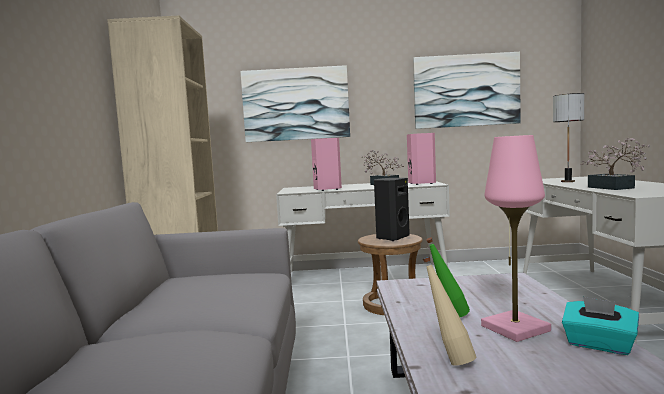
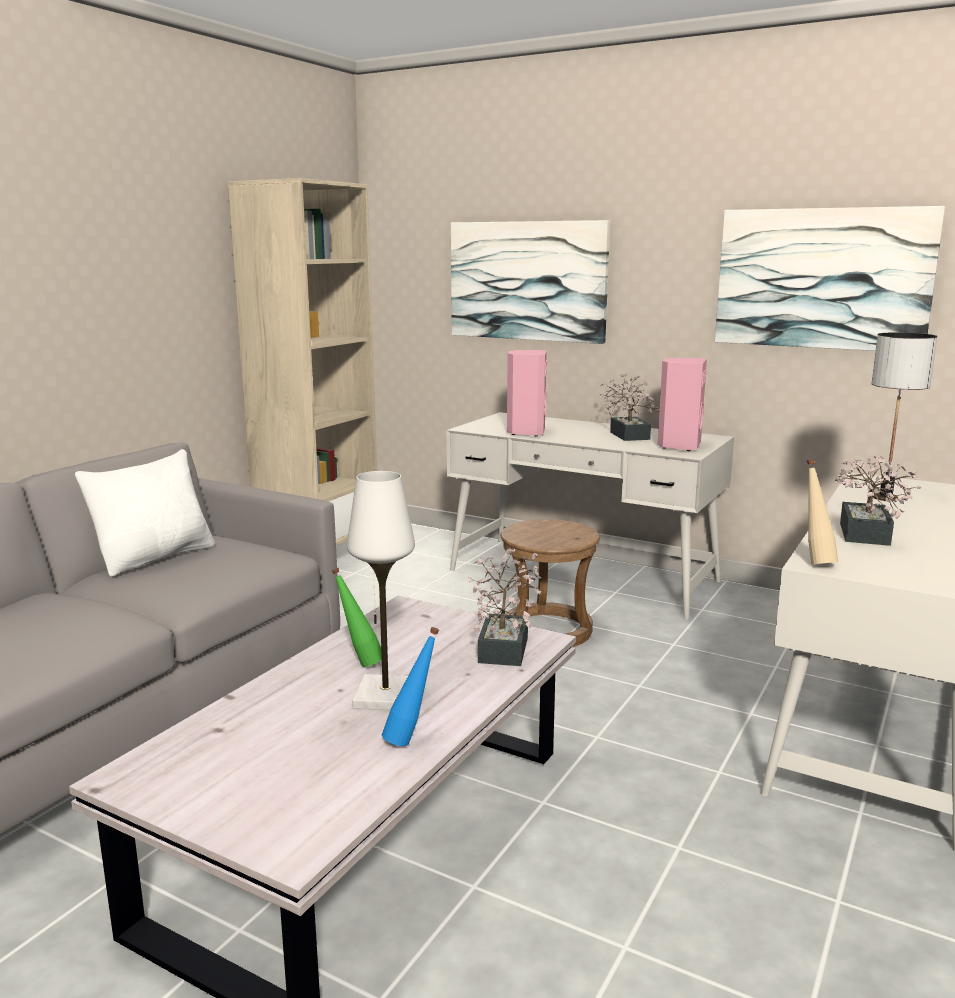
camera: 30 degrees right, 10 degrees up
(164, 294) = (155, 557): none -> white pillow
(391, 238) = (554, 532): black speaker -> none
(449, 360) = (264, 702): beige bottle -> beige bottle (814, 562)
(504, 285) = (505, 646): none -> potted plant
(515, 328) = (385, 696): pink table lamp -> white table lamp
(599, 345) = (411, 739): turquoise tissue box -> blue bottle

